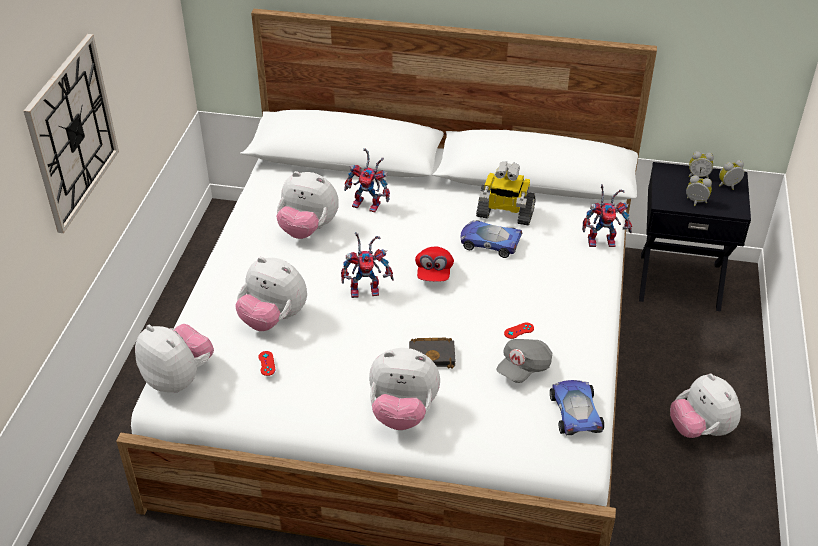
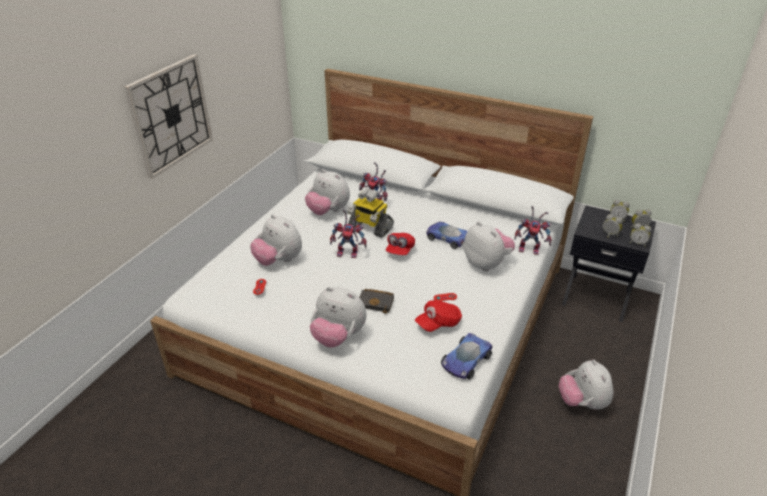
camera: 15 degrees right, 5 degrees down
(178, 378) = (201, 286): plush toy -> plush toy (486, 263)
(504, 214) = (465, 222): toy robot -> toy robot (370, 227)
(523, 368) = (438, 323): grey cap -> red cap
(575, 412) = (465, 361): toy car -> toy car turned 150 degrees counterclockwise
(733, 208) = (637, 243): none -> alarm clock

